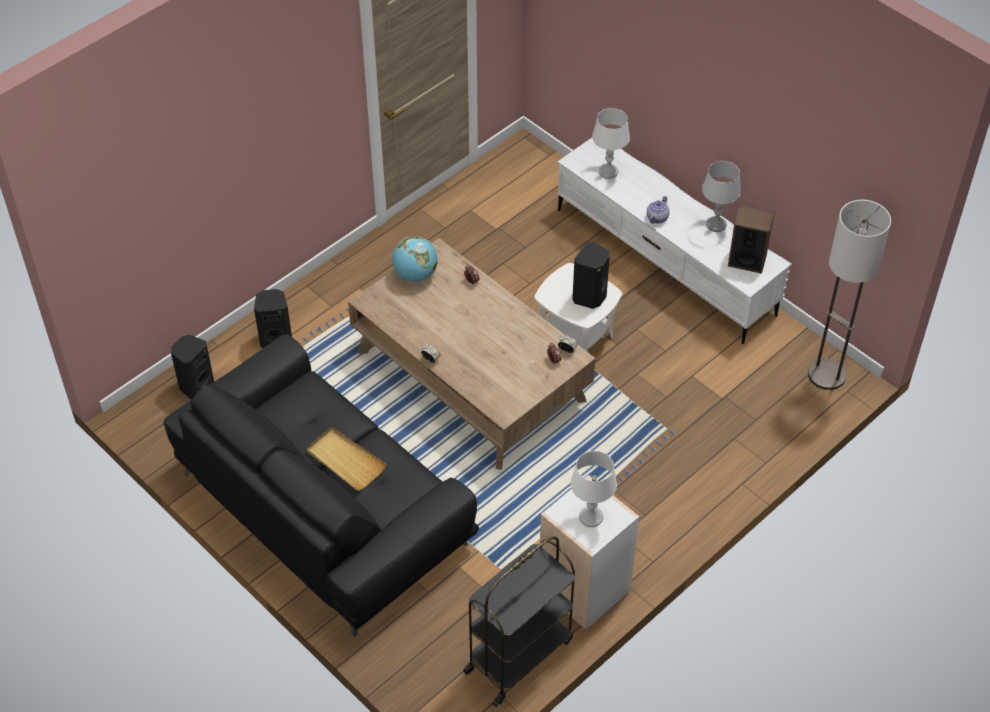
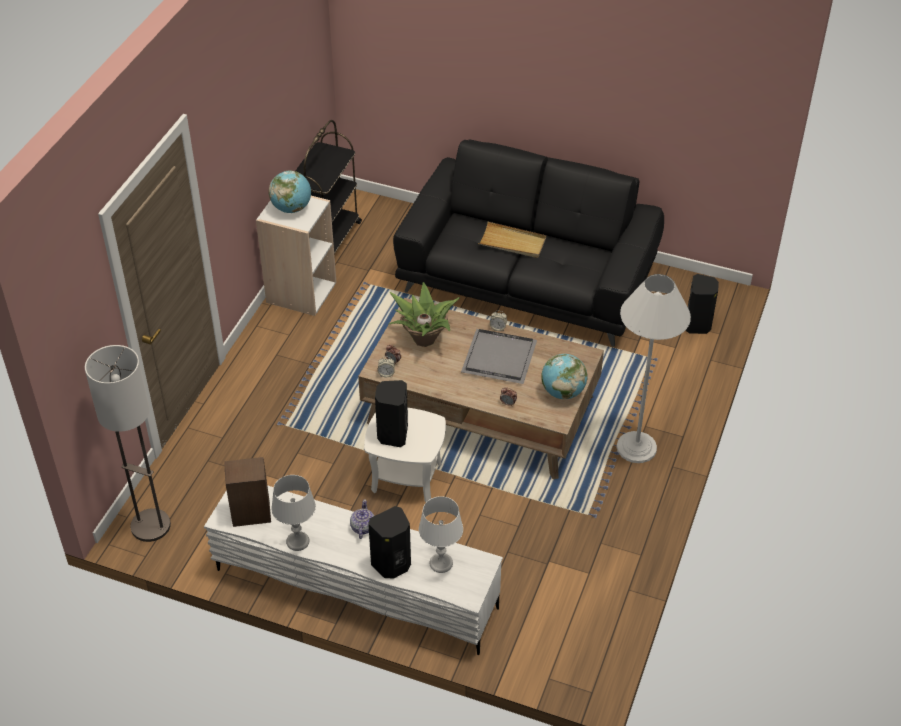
camera: 155 degrees right, 5 degrees down
(276, 339) = (668, 382): black speaker -> black speaker (392, 565)
(355, 290) = (636, 448): none -> white floor lamp
(448, 328) = (500, 357): none -> grey tray
(509, 374) = (424, 338): none -> potted plant
(590, 517) = (291, 208): white table lamp -> globe

